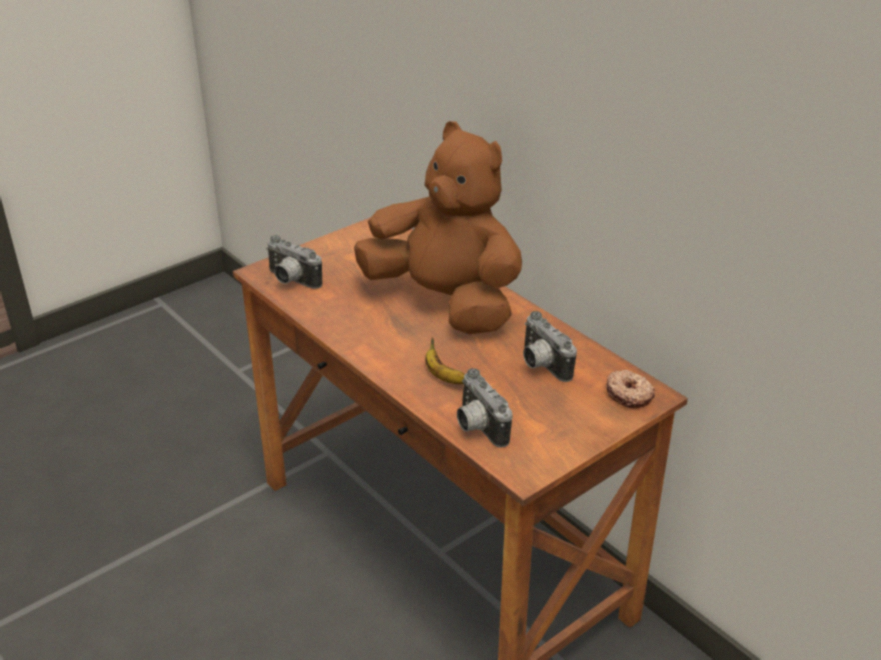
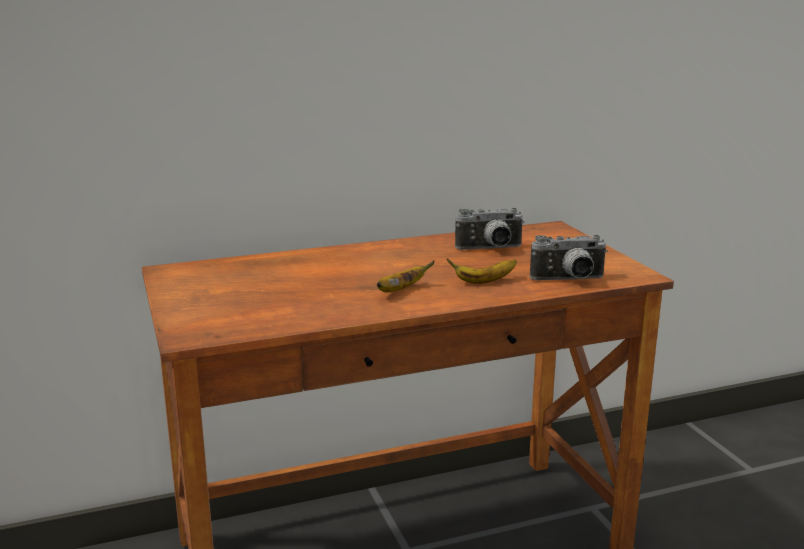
camera: 70 degrees left, 15 degrees down
(290, 281) = (232, 323): camera -> none
(396, 337) = (400, 290): none -> banana
(445, 302) = (357, 265): brown plush toy -> none
(629, 395) = (549, 232): donut -> none

